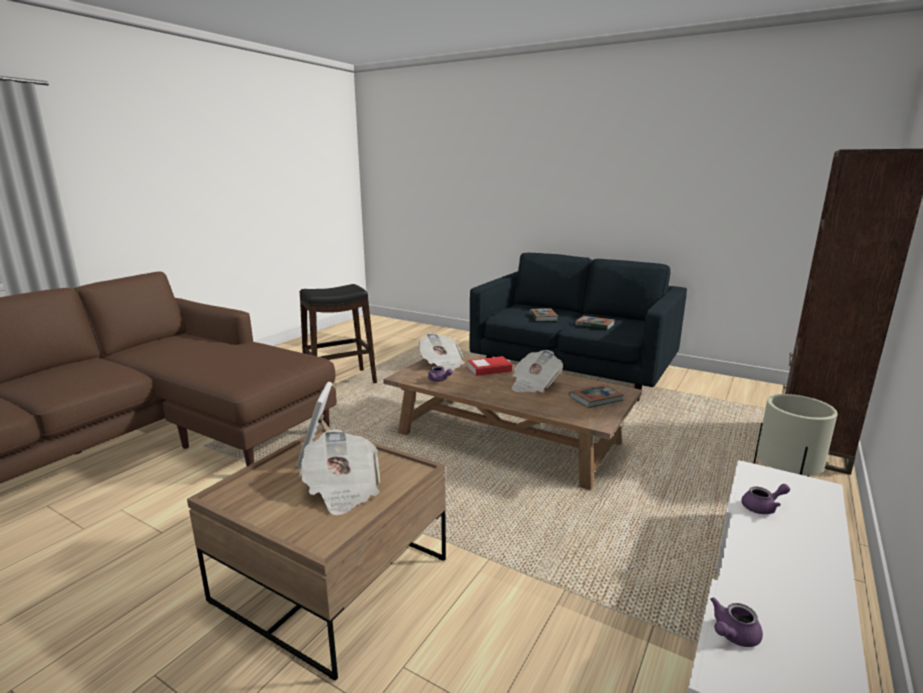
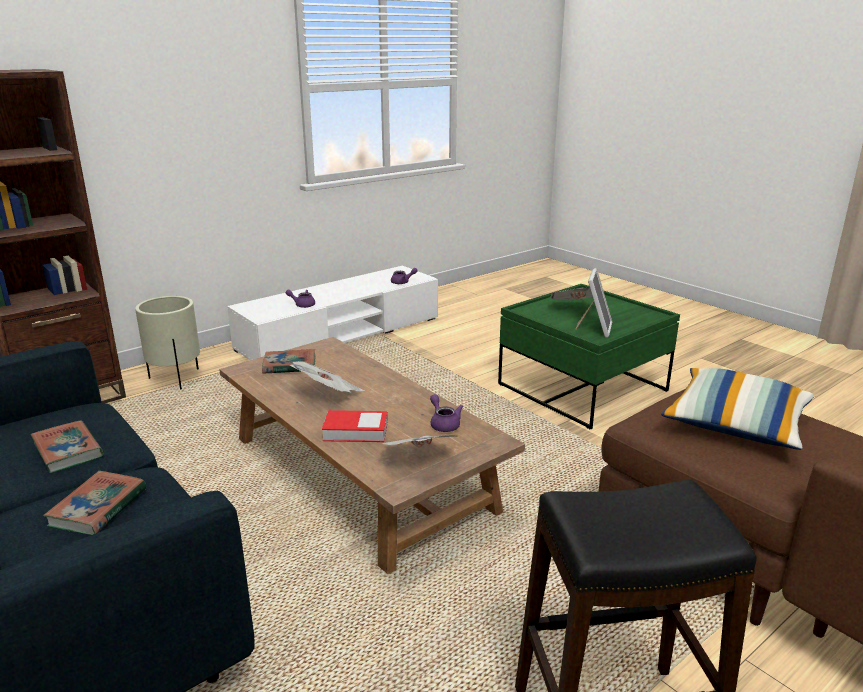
camera: 160 degrees left, 5 degrees up
(251, 362) = (735, 424): none -> pillow
(331, 579) = (582, 388): brown coffee table -> green coffee table

